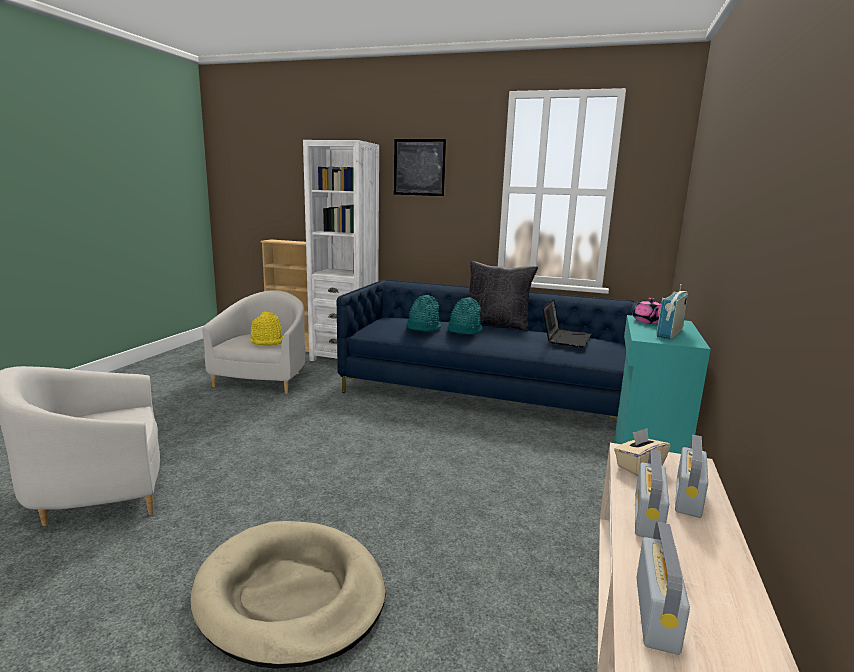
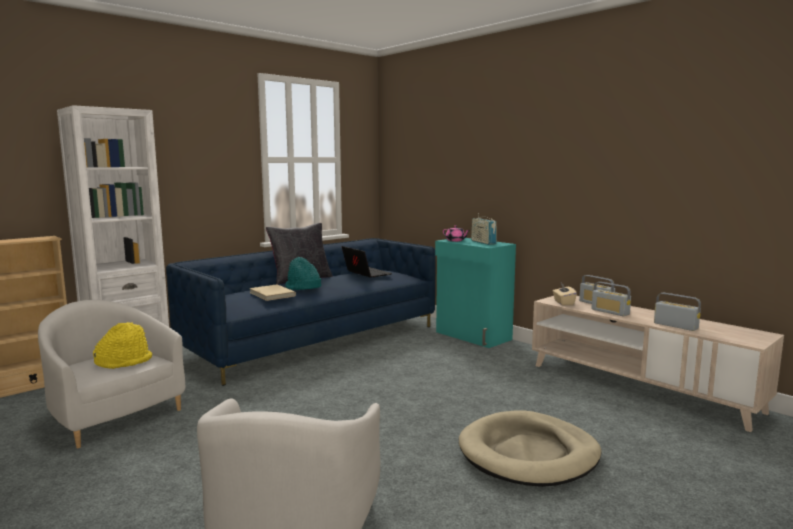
camera: 60 degrees left, 5 degrees down
(419, 167) = (180, 139): picture -> none
(423, 327) = (271, 294): turquoise hat -> beige book

